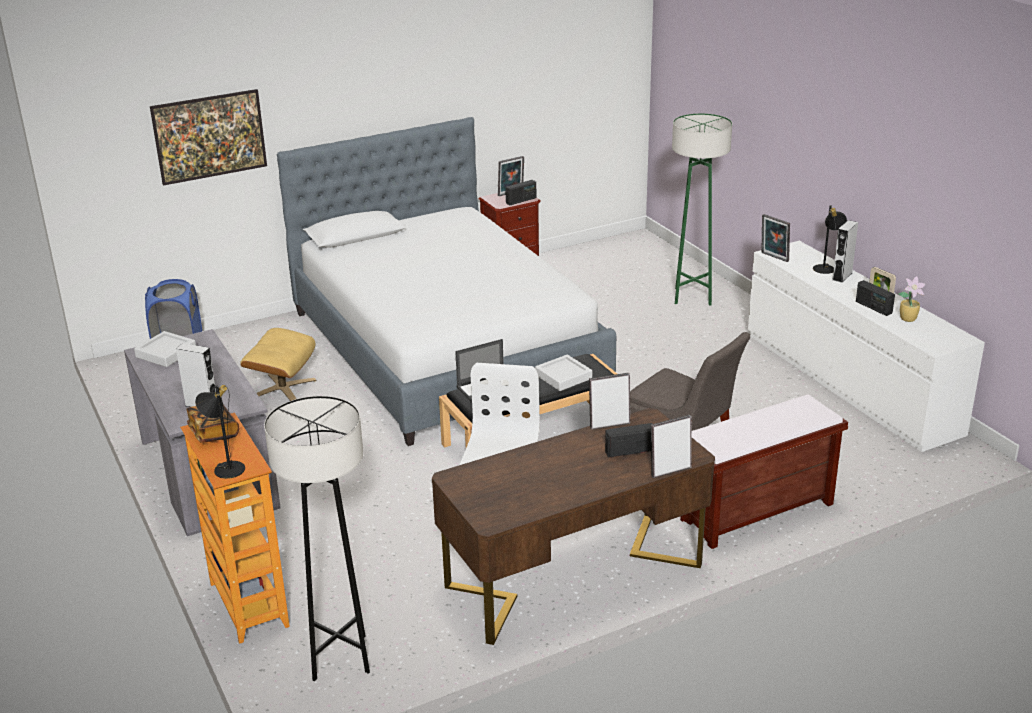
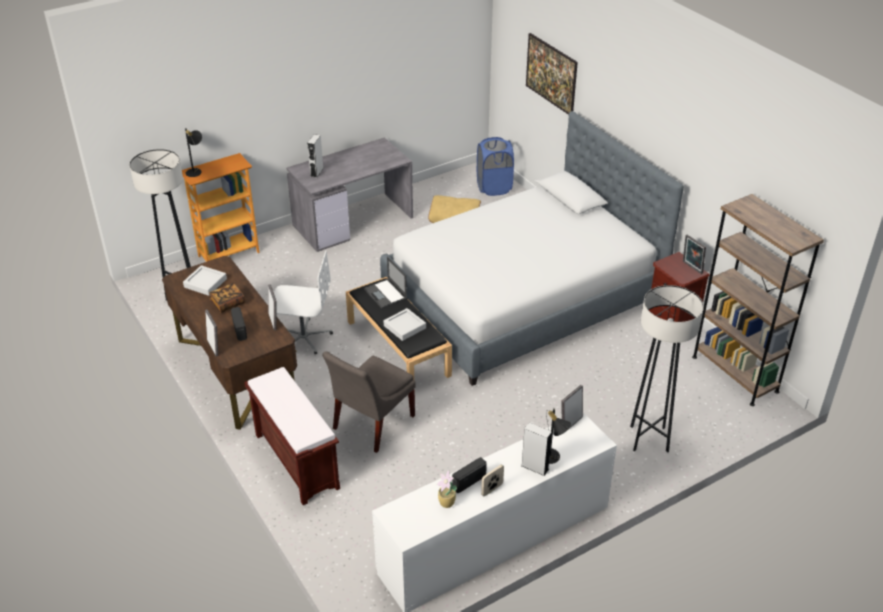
camera: 85 degrees right, 10 degrees up
(166, 353) = (379, 151): grey tray -> grey tray (205, 283)
(213, 432) = (231, 163): book -> book (228, 303)
(521, 200) = (676, 274): radio -> none
(596, 250) = (735, 374): none -> brown bookcase
(693, 297) = (649, 439): green floor lamp -> grey floor lamp

